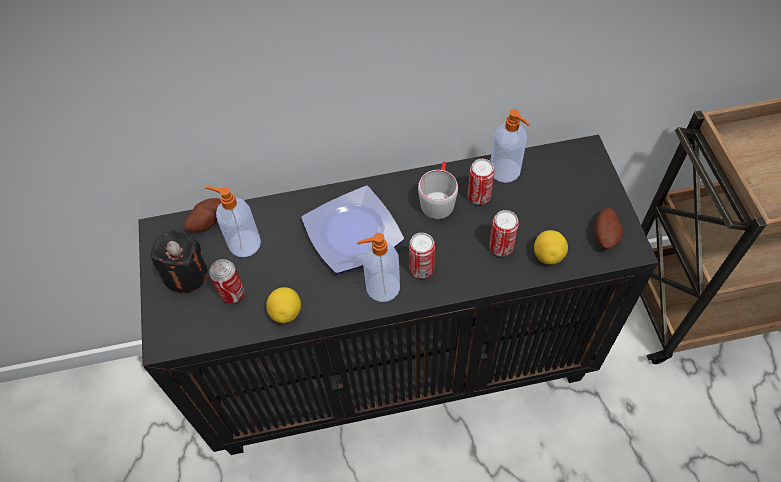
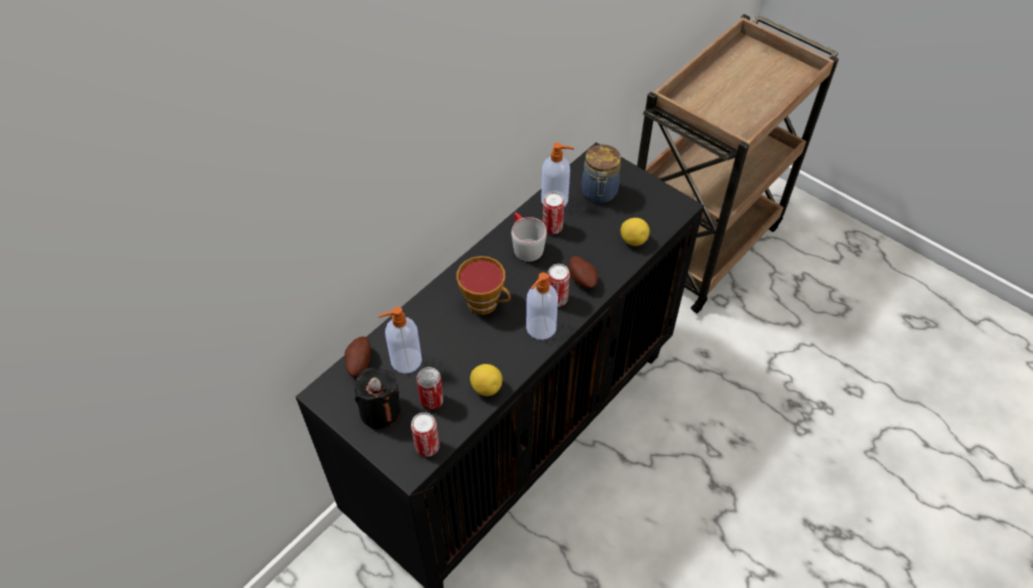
camera: 40 degrees left, 5 degrees down
(355, 234) = (486, 304): plate -> cup
(501, 247) = (598, 253): can -> can (427, 446)
(555, 188) = (599, 193): none -> jar
(605, 236) = (658, 207): potato -> potato (583, 279)

